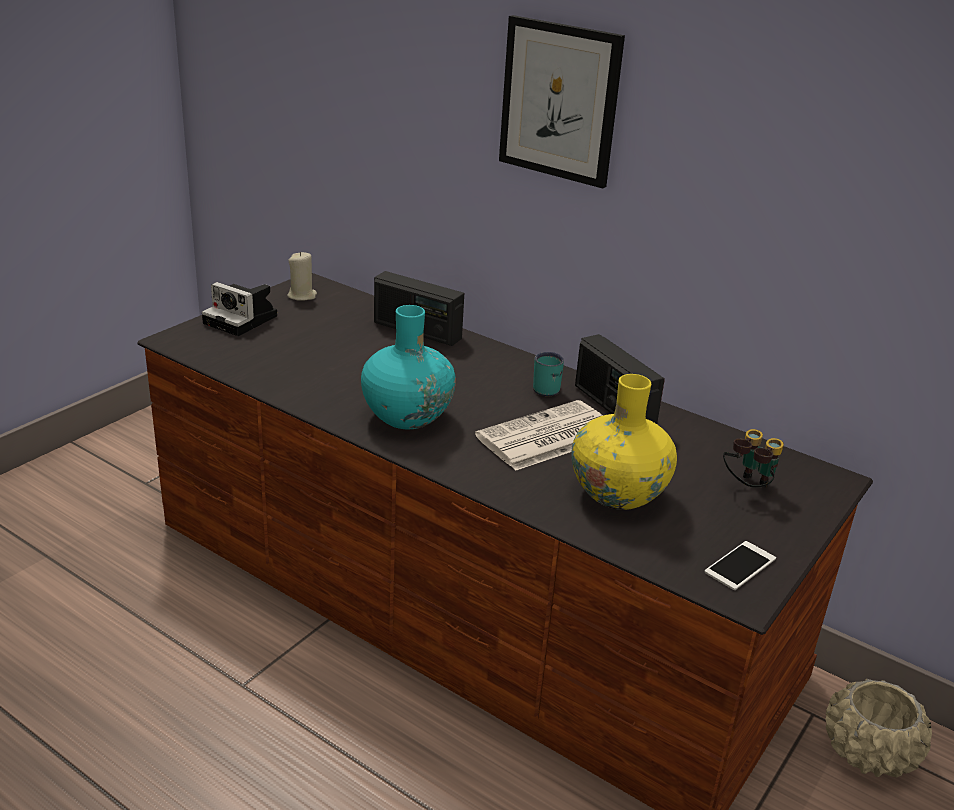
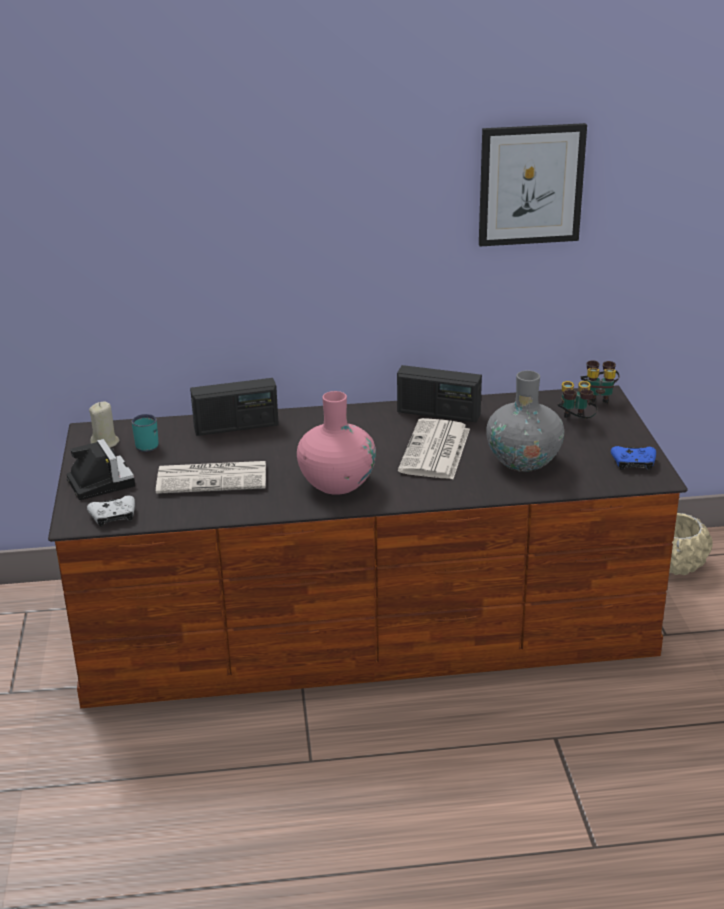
camera: 40 degrees left, 0 degrees up
(201, 349) = (113, 517): none -> white game controller
(243, 320) = (99, 482): camera -> camera turned 105 degrees counterclockwise
(323, 359) = (213, 478): none -> newspaper
(407, 416) = (337, 483): turquoise vase -> pink vase
(547, 388) = (383, 421): turquoise mug -> turquoise mug (145, 444)
(559, 101) = (324, 197): picture -> picture (531, 185)
(618, 493) = (523, 461): yellow vase -> grey vase
(740, 566) = (633, 464): phone -> blue game controller
(821, 478) = (598, 398): none -> binoculars

